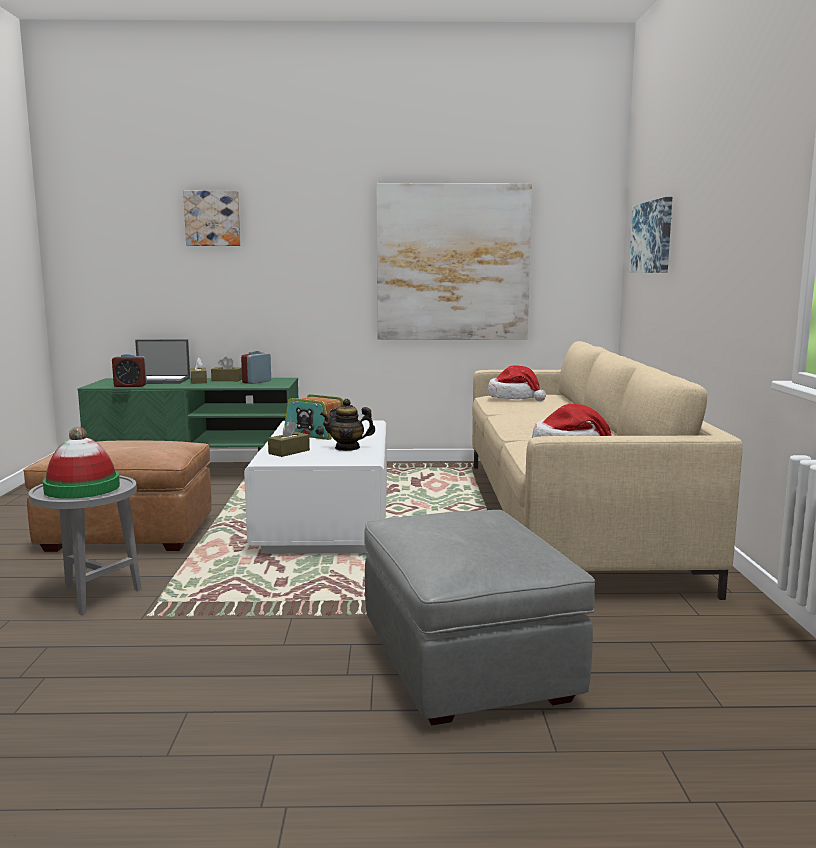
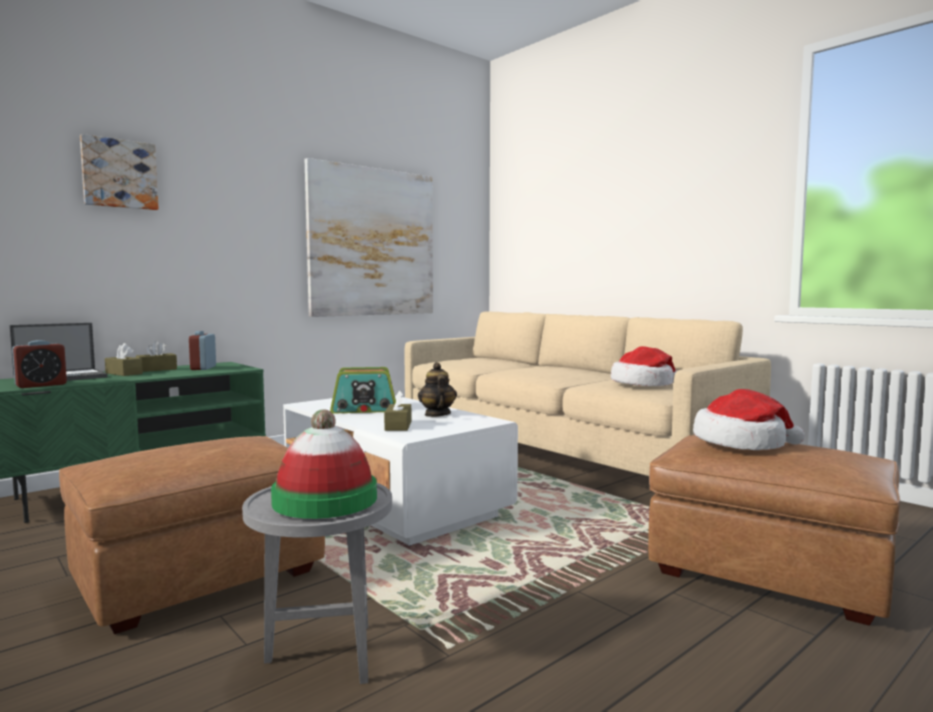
camera: 40 degrees left, 5 degrees down
(347, 448) = (437, 414): teapot -> teapot turned 120 degrees clockwise
(467, 663) = (768, 571): grey ottoman -> brown ottoman
(514, 397) = (462, 361): hat -> hat (741, 443)
(652, 237) = (546, 226): picture -> none

